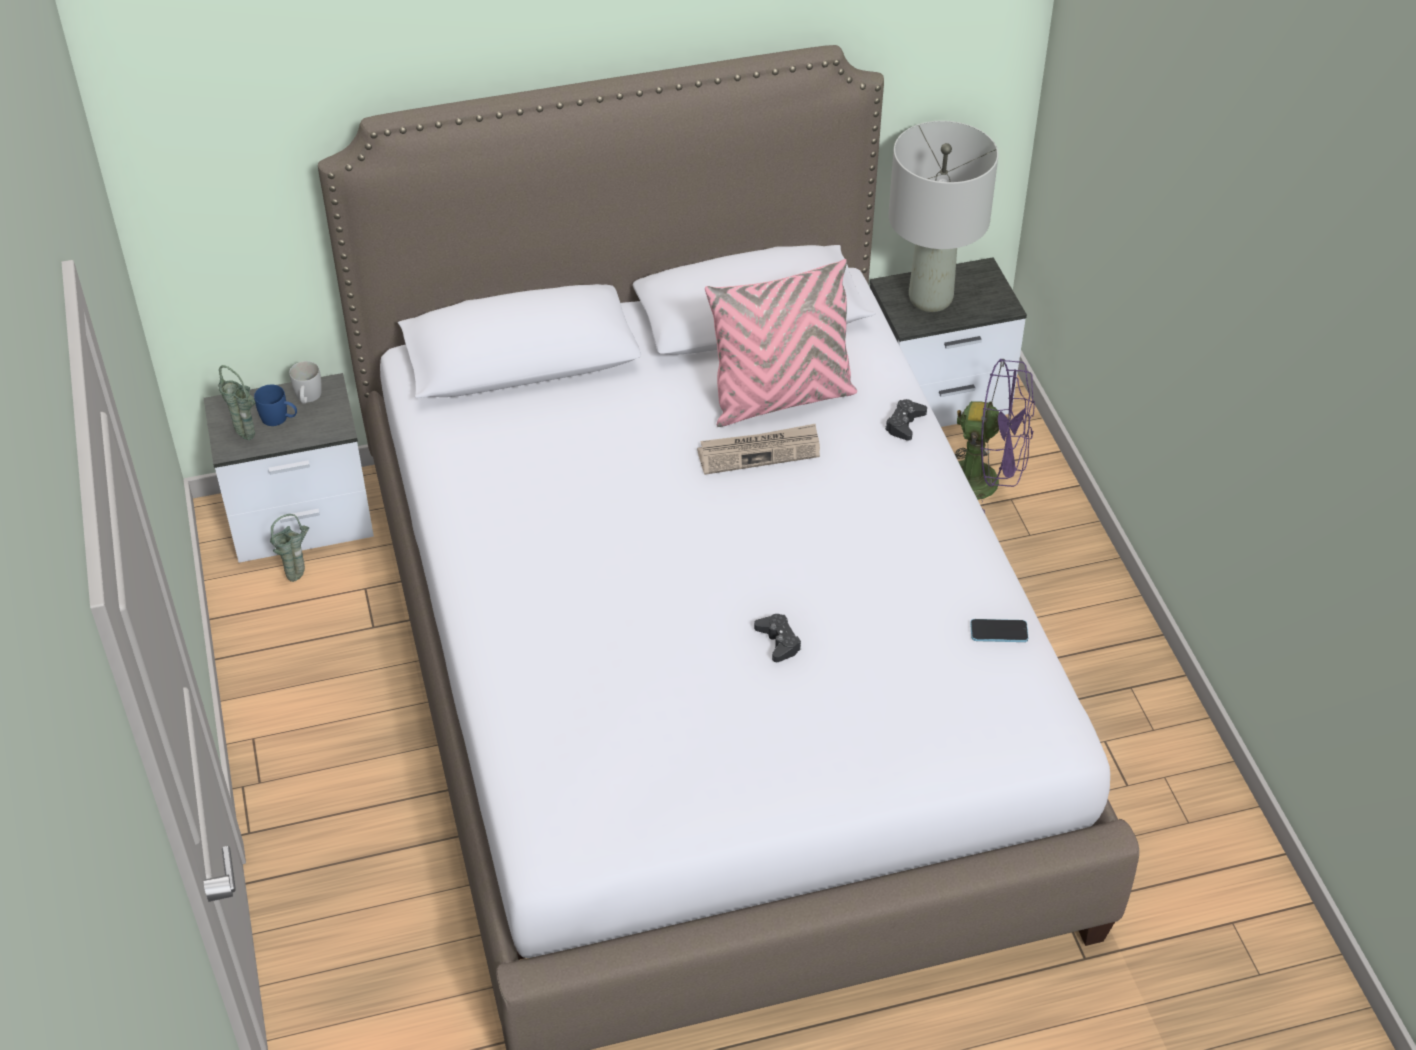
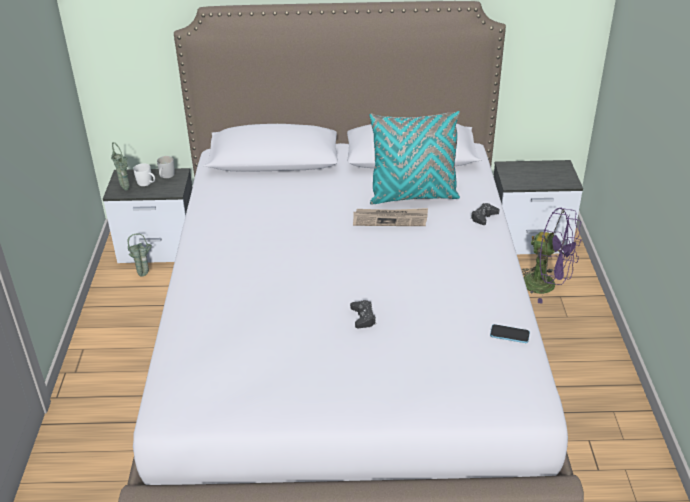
camera: 15 degrees right, 10 degrees down
(279, 419) = (147, 183): blue mug -> white mug
(781, 399) = (413, 196): pink pillow -> turquoise pillow
(929, 299) = (526, 174): grey table lamp -> none

